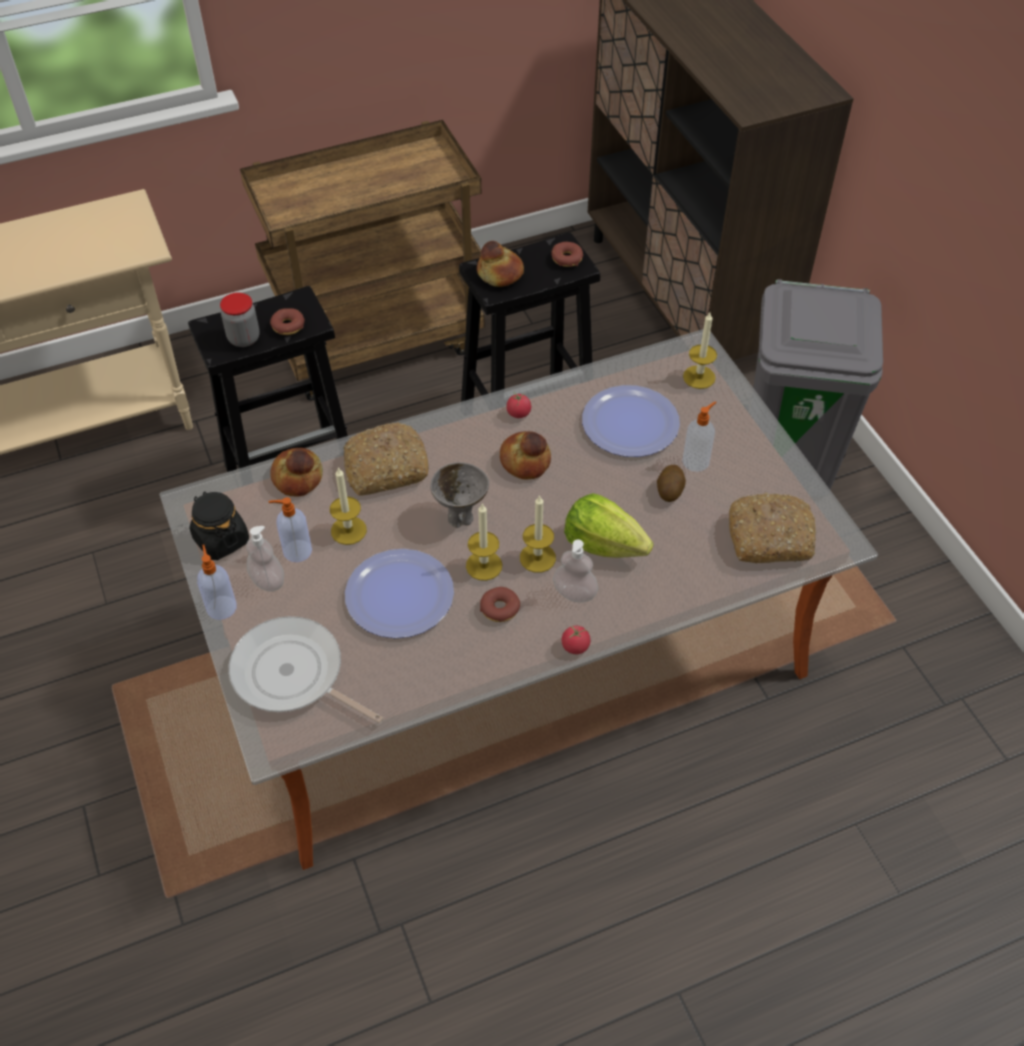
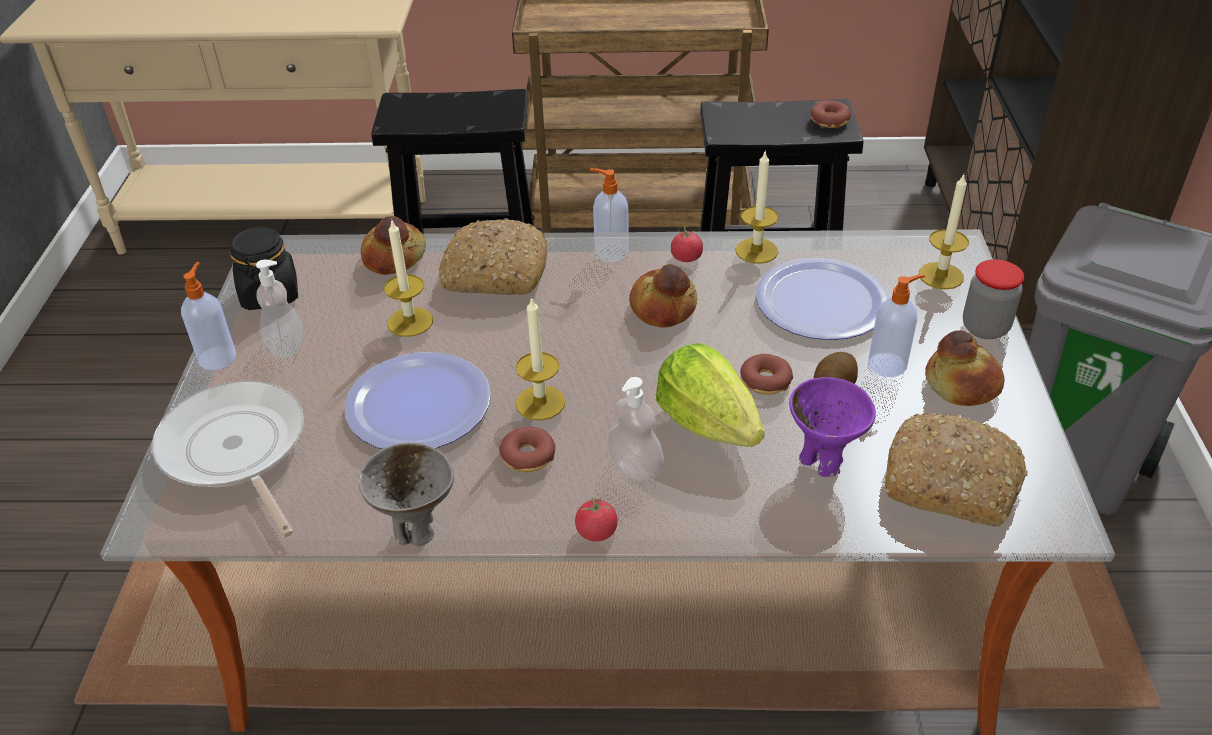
camera: 25 degrees right, 10 degrees down
(244, 338) = (425, 117): jar -> jar (985, 328)
(288, 326) = (478, 117): donut -> donut (765, 381)
(296, 551) = (338, 326): soap dispenser -> soap dispenser (610, 252)
(460, 516) = (547, 343): grey bowl -> grey bowl (416, 530)
(499, 274) = (740, 119): bread -> bread (960, 385)
(537, 558) = (612, 414): candle -> candle (756, 251)
(688, 548) = (822, 461): none -> purple bowl

